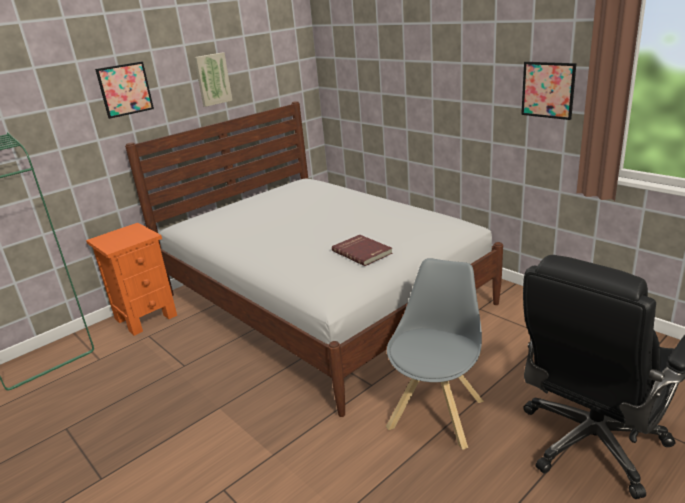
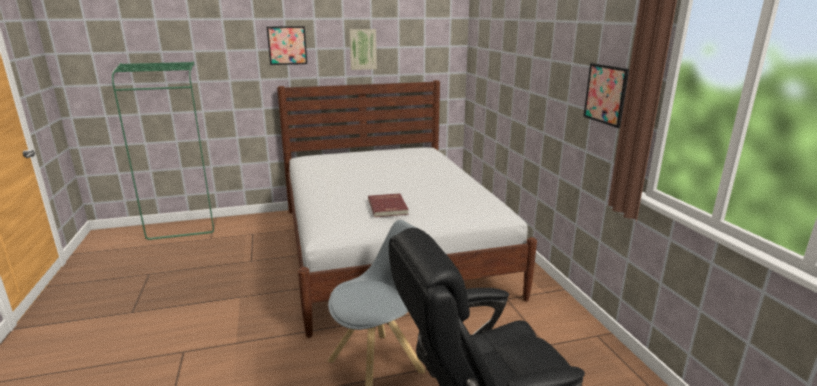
camera: 25 degrees right, 5 degrees down
(147, 317) = (264, 221): orange nightstand -> none

